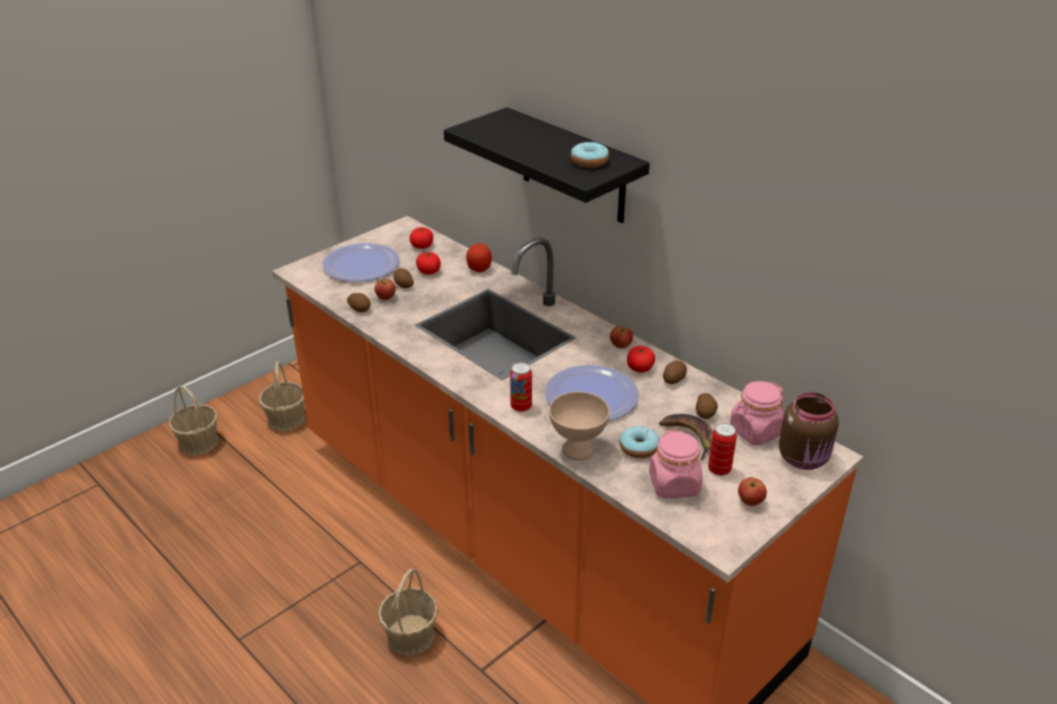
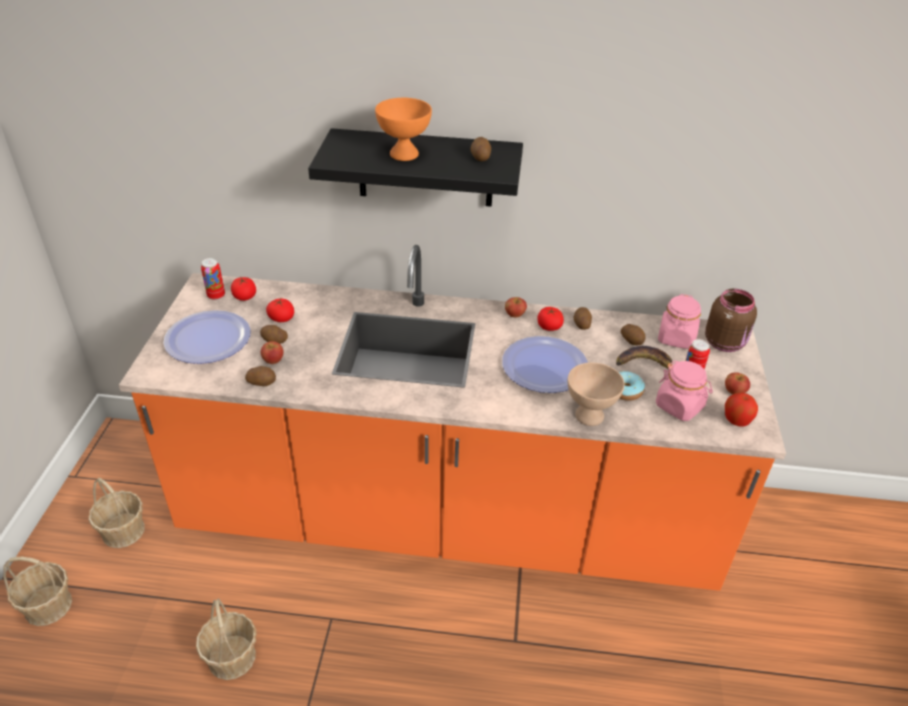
camera: 40 degrees left, 5 degrees up
(411, 635) = (436, 651): basket -> basket (232, 657)
(479, 269) = (324, 297): apple -> apple (736, 420)
(521, 407) = (507, 402): can -> can (216, 296)
(531, 141) = (404, 154): none -> orange bowl
(589, 162) = (480, 157): donut -> potato

